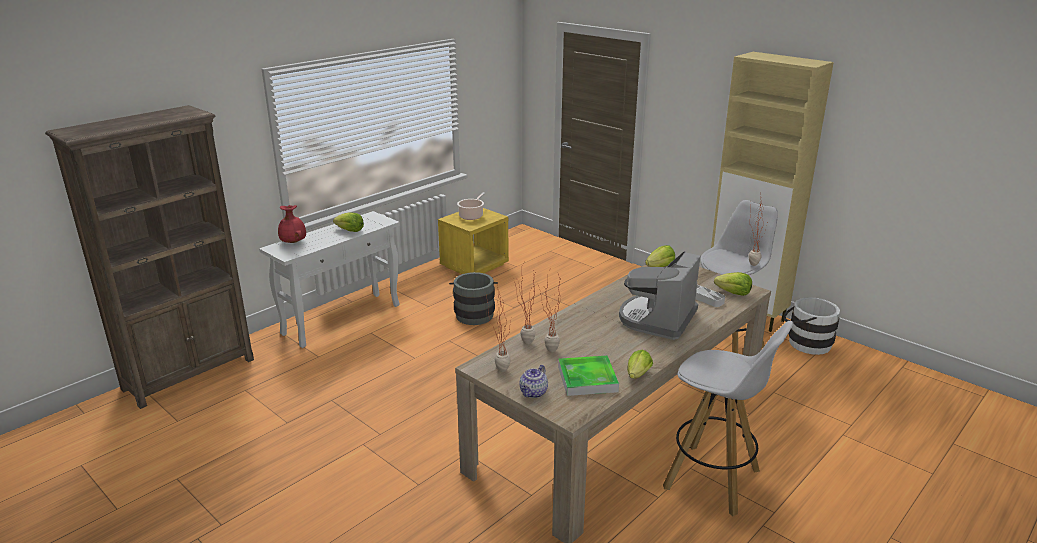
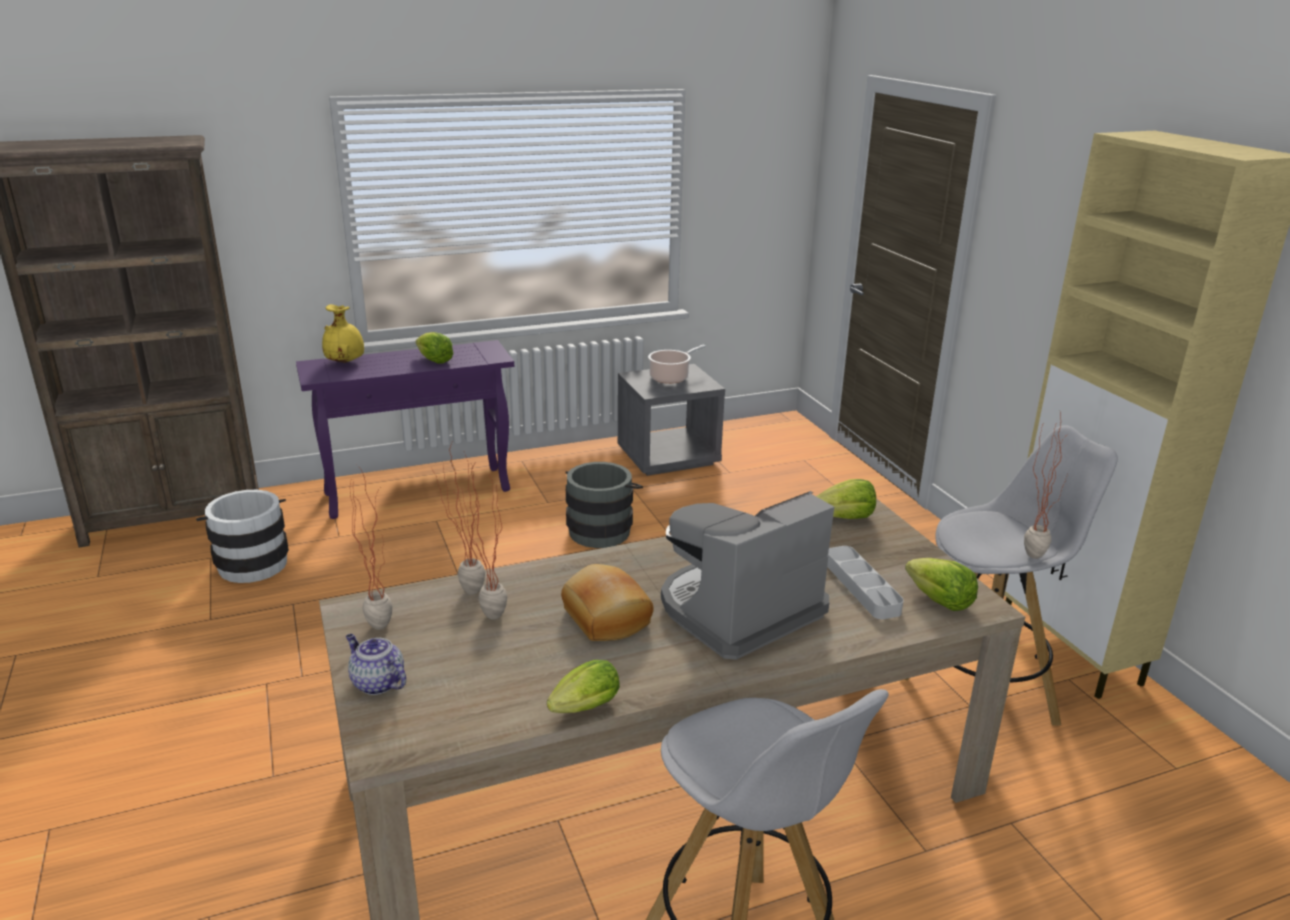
camera: 25 degrees right, 0 degrees up
(294, 242) = (346, 362): red vase -> yellow vase
(342, 319) = (419, 492): white console table -> purple console table
(474, 265) = (668, 457): yellow nightstand -> grey nightstand
(533, 393) = (377, 683): teapot -> teapot turned 75 degrees clockwise
(587, 379) = (491, 686): tray -> none
(603, 338) = (604, 618): none -> bread
(805, 342) = (1158, 742): white bucket -> white bucket (251, 562)

